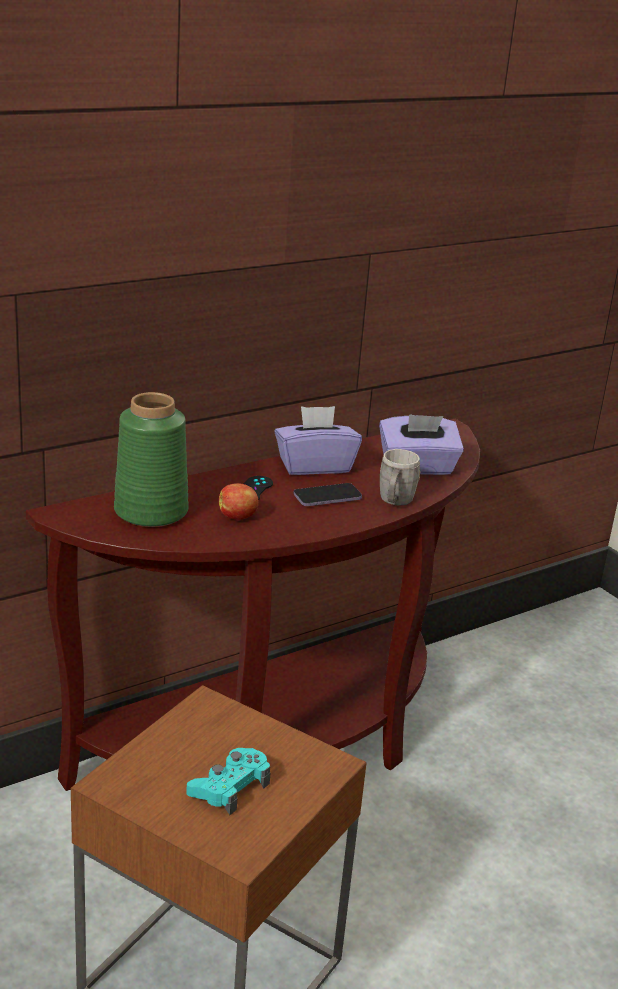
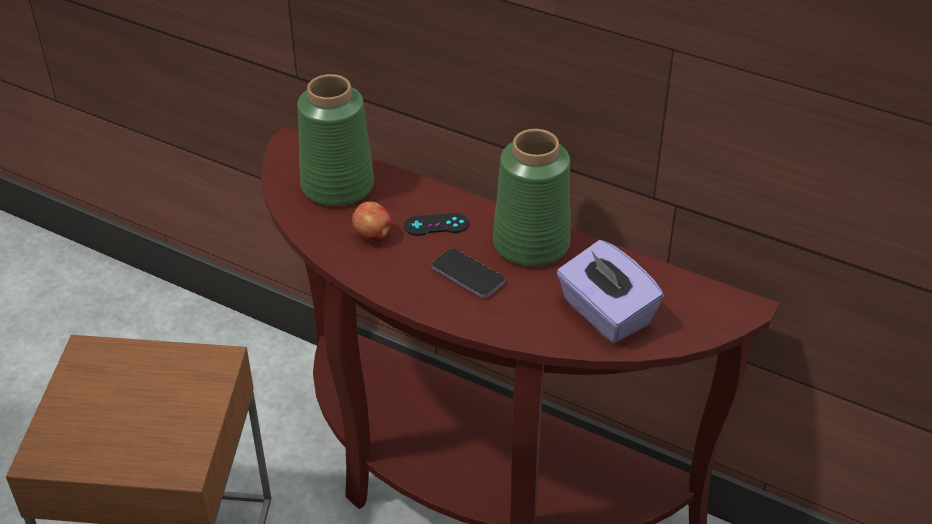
camera: 65 degrees right, 15 degrees up
(229, 787) = (116, 419): turquoise game controller -> none
(314, 466) = (529, 243): purple tissue box -> green vase
(394, 502) = (503, 323): grey mug -> none

